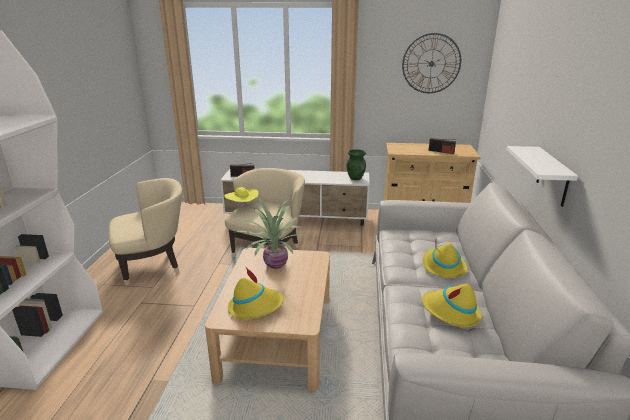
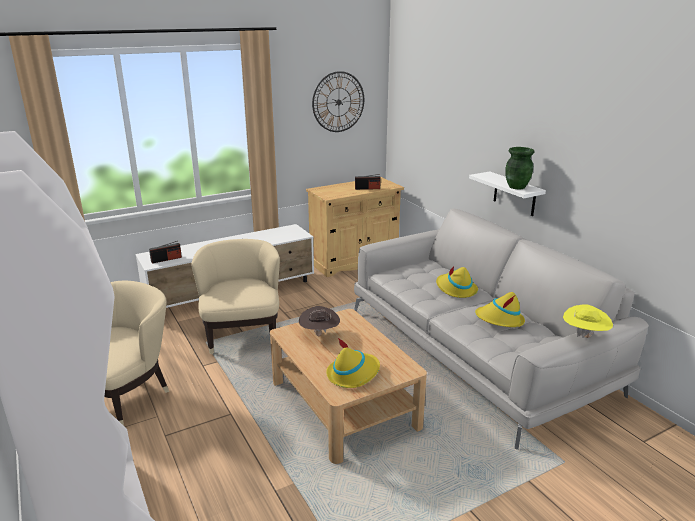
camera: 35 degrees left, 0 degrees up
(242, 207) = (210, 293): yellow hat -> yellow hat (584, 336)
(274, 264) = (319, 334): potted plant -> brown hat
(356, 178) = (292, 232): green vase -> green vase (517, 187)

